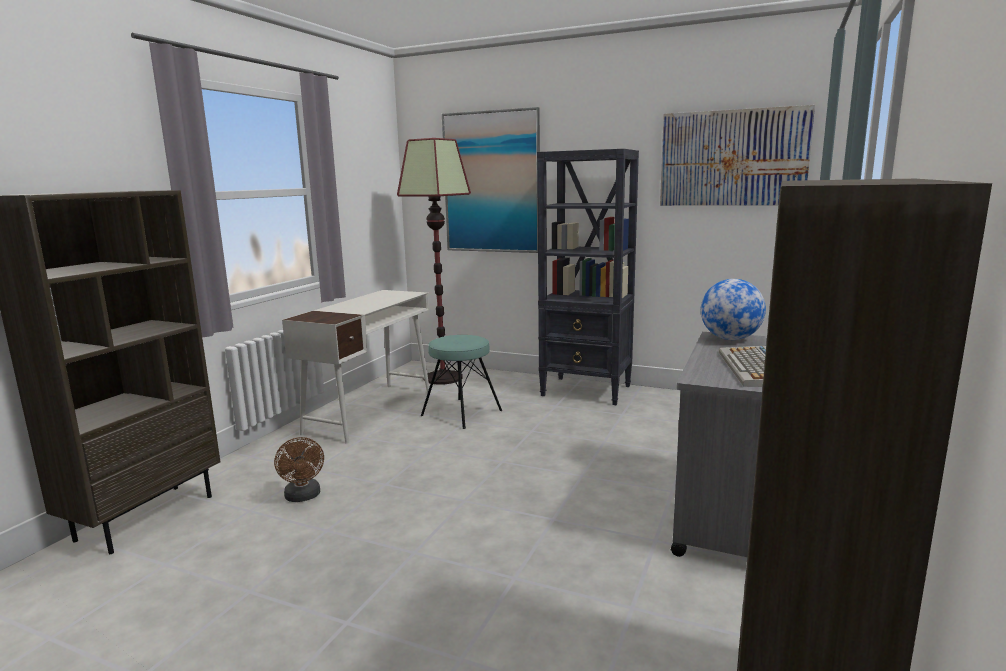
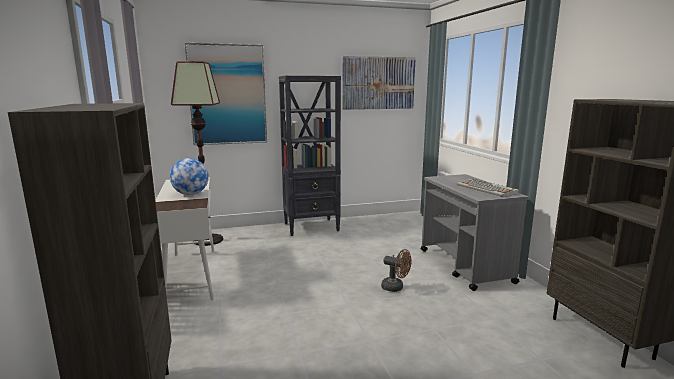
camera: 40 degrees left, 0 degrees up
(303, 497) = (245, 342): brown fan -> brown fan (396, 288)
(461, 413) = (260, 258): turquoise stool -> none
(730, 339) = (443, 178): globe -> globe (191, 194)

